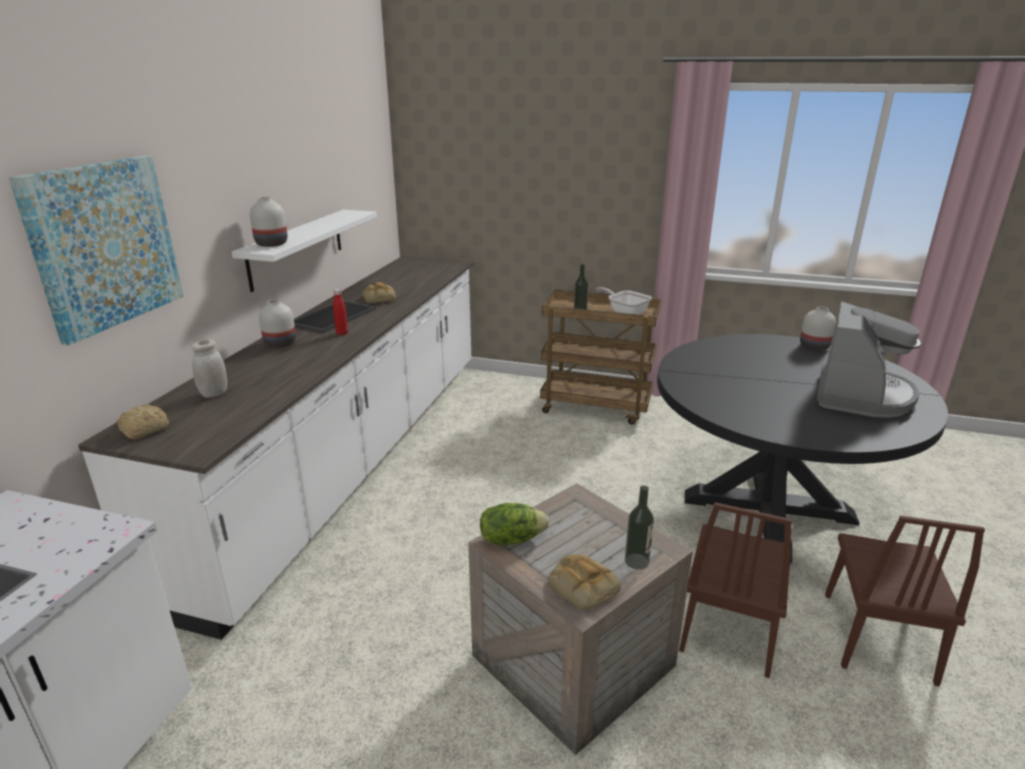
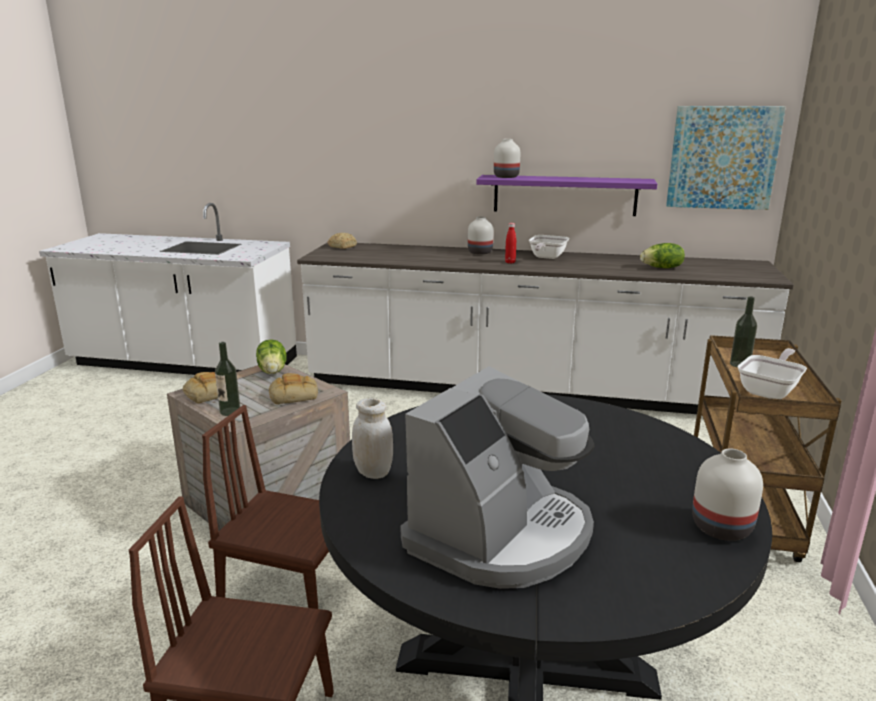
camera: 85 degrees right, 5 degrees down
(104, 245) = (378, 141): picture -> picture (722, 158)
(214, 393) = (390, 250): white jar -> white jar (373, 472)
(297, 248) = (564, 195): white shelf -> purple shelf
(333, 317) = (546, 257): tray -> frying pan
(379, 298) = (609, 264): bread -> bread (294, 395)
(406, 284) = (662, 268): none -> lettuce
(861, 396) = (501, 535): coffee machine -> coffee machine turned 75 degrees counterclockwise

